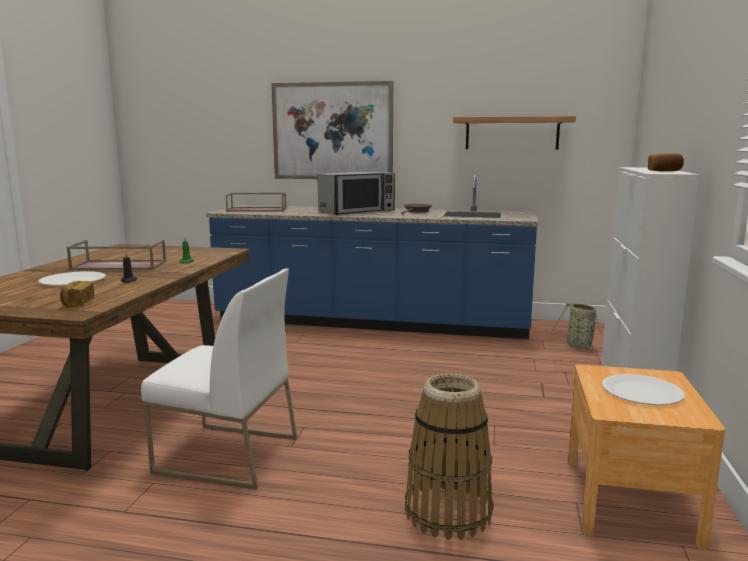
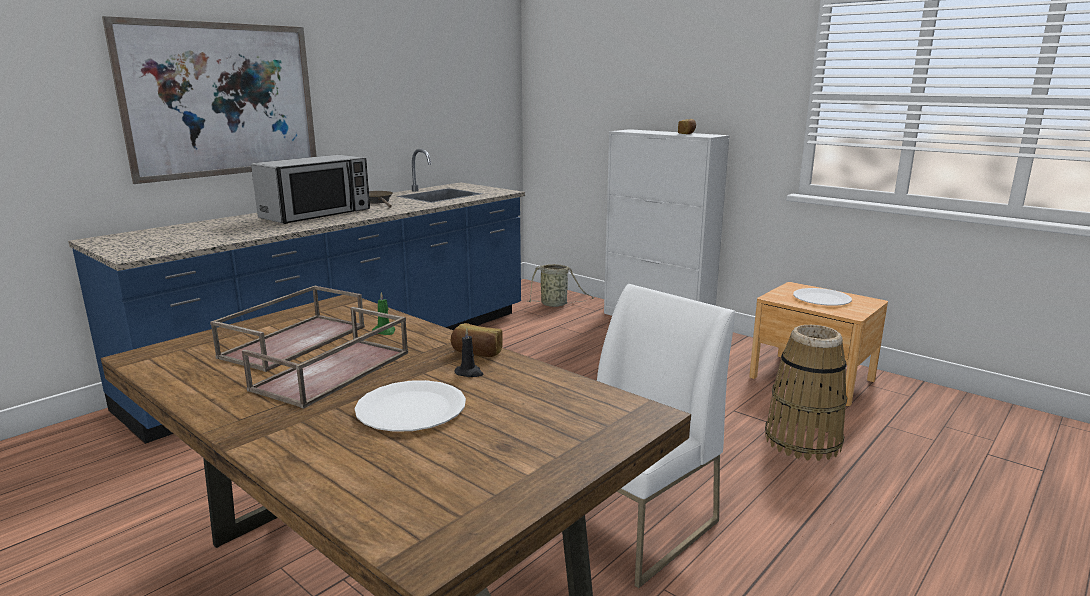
camera: 60 degrees left, 5 degrees up
(77, 303) = (585, 412): bread -> bread (476, 353)
(257, 209) = (165, 240): brown tray -> brown tray (294, 341)
(357, 211) = (317, 214): microwave -> microwave turned 45 degrees clockwise
(512, 133) = (433, 97): shelf -> none

